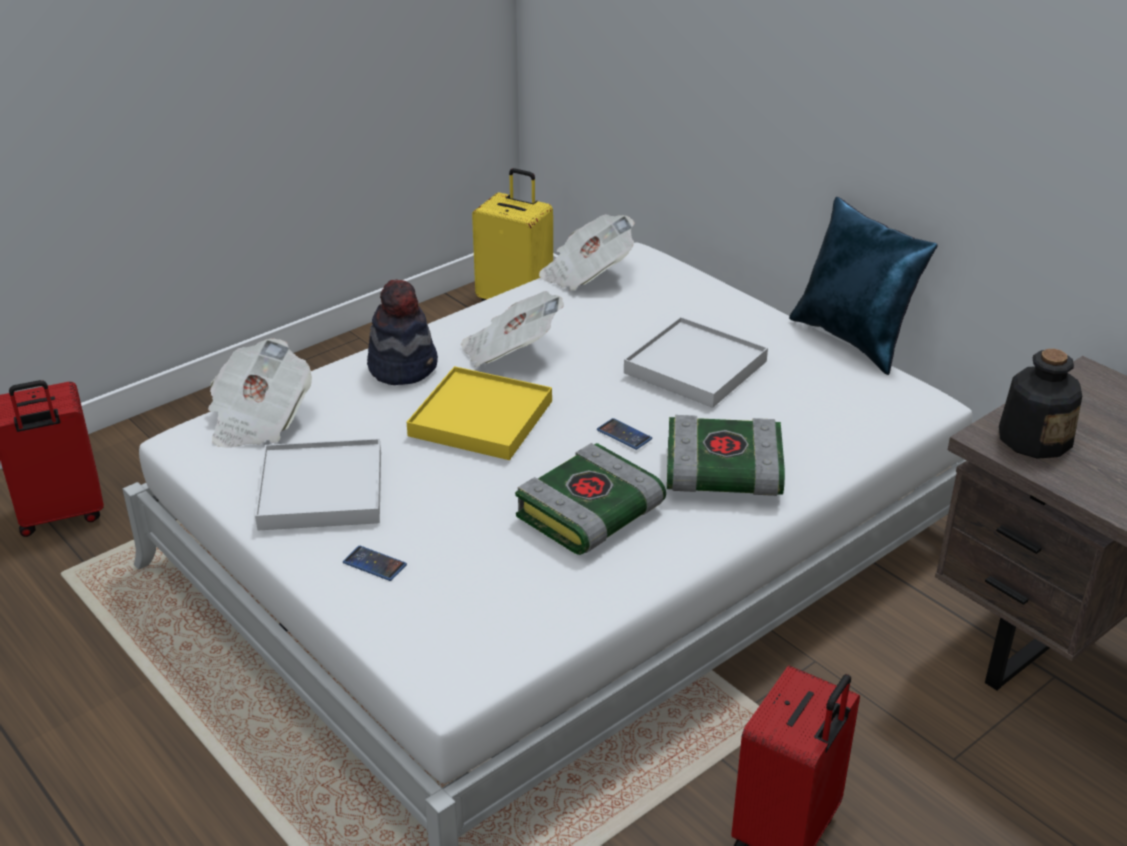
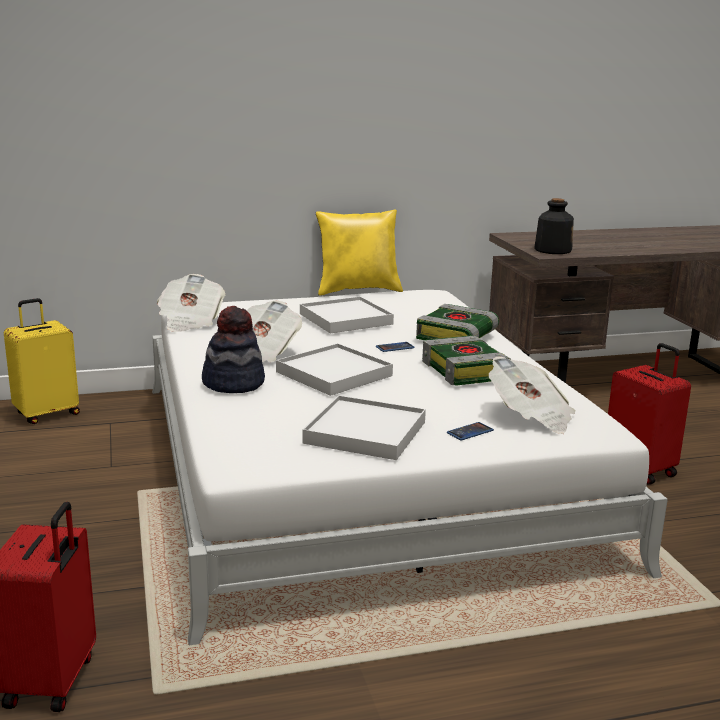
camera: 65 degrees left, 15 degrees down
(258, 420) = (240, 439): newspaper -> newspaper (530, 417)
(480, 418) = (334, 374): yellow tray -> white tray
(854, 339) = (358, 290): blue pillow -> yellow pillow

